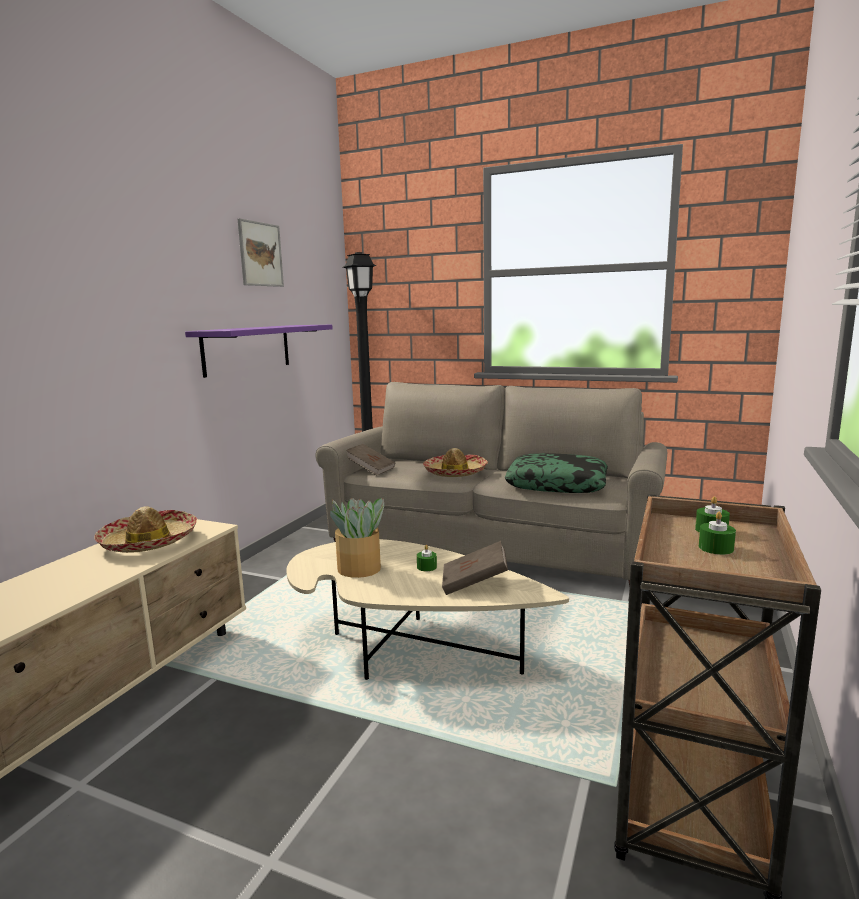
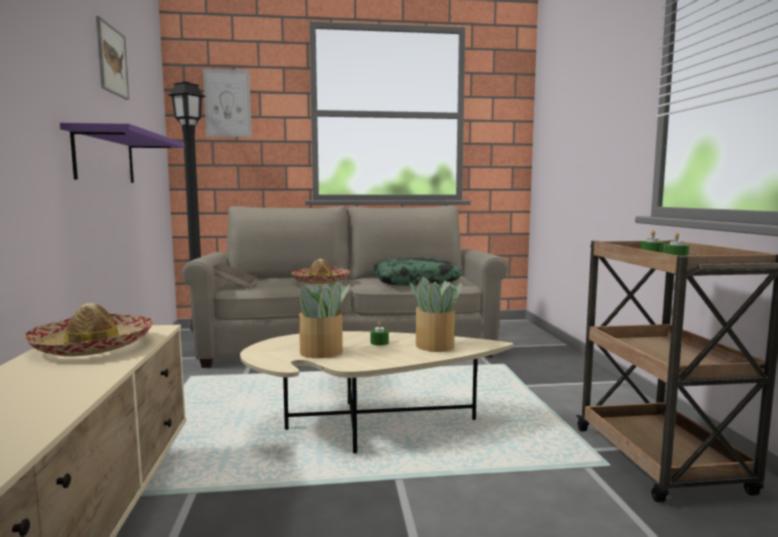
camera: 30 degrees left, 5 degrees down
(401, 269) = (227, 103): none -> picture
(474, 584) = (435, 346): brown book -> potted plant

